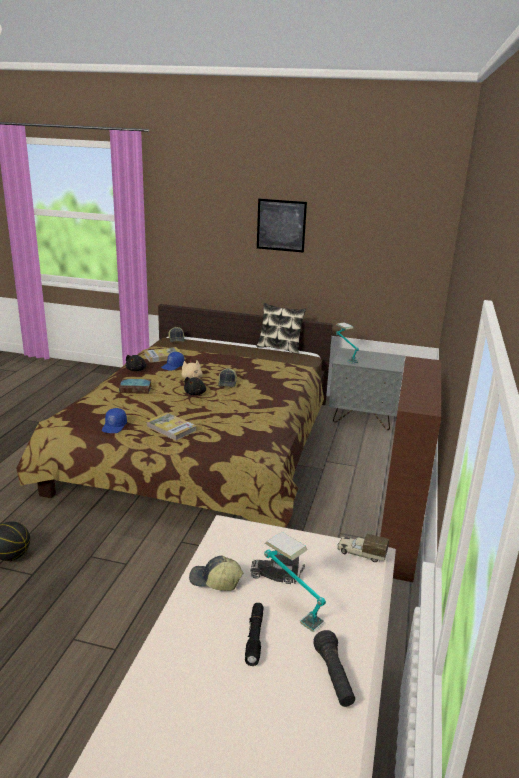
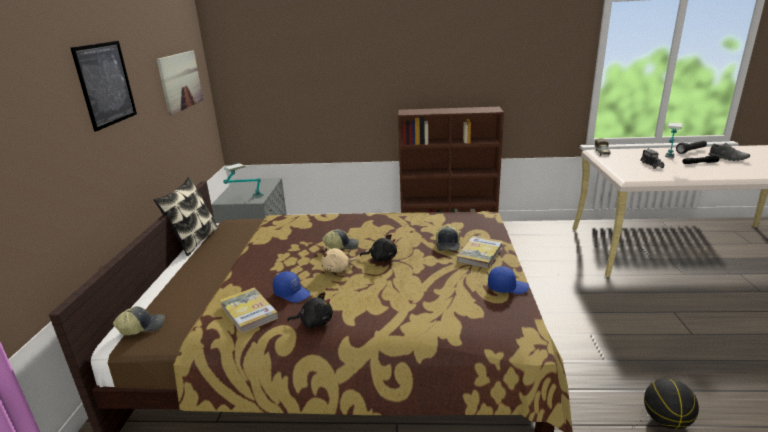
camera: 100 degrees left, 0 degrees up
(136, 388) = (389, 302): book -> none
(215, 581) = (682, 174): cap -> cap (448, 245)
(263, 702) = (727, 158): none -> grey shoe
(385, 248) = (180, 81): none -> picture

